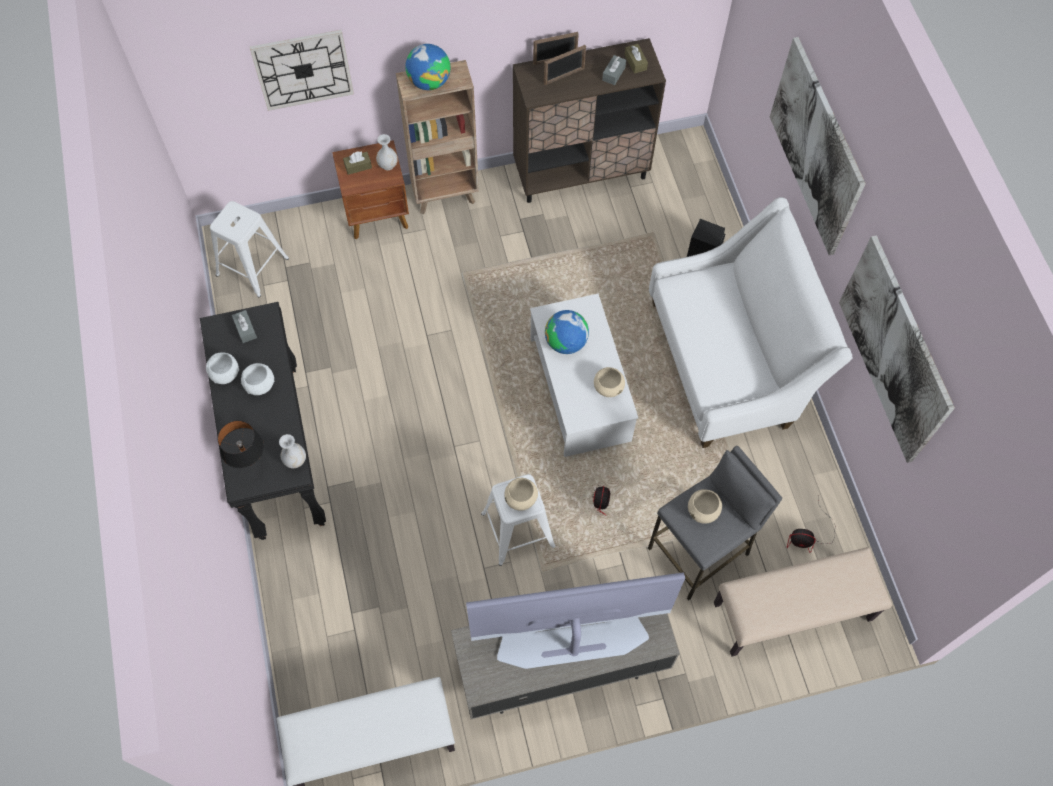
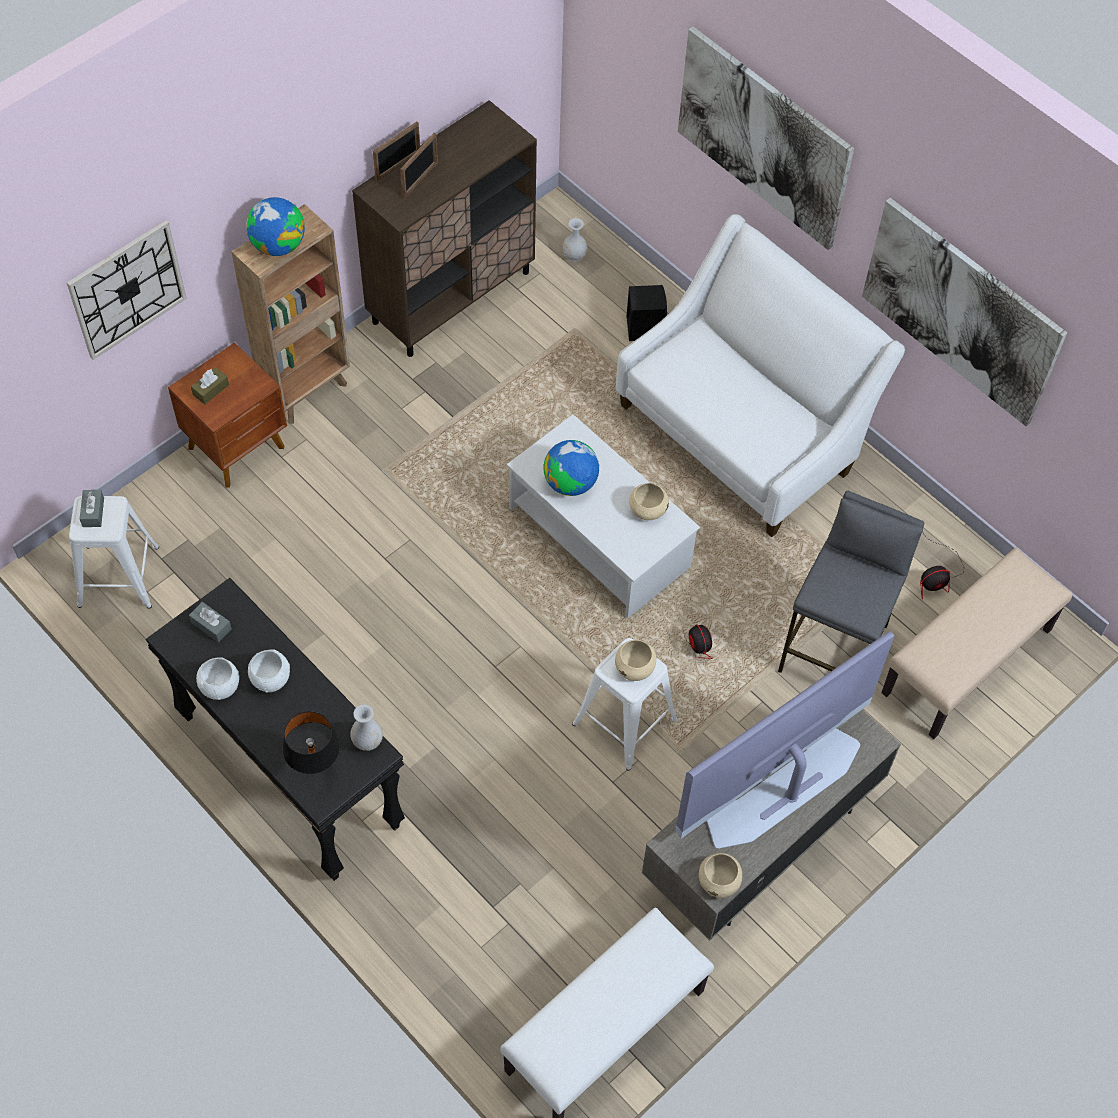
camera: 30 degrees left, 5 degrees down
(388, 165) = (246, 373): white vase -> white vase (574, 255)
(613, 74) = (474, 155): grey tissue box -> grey tissue box (93, 512)
(635, 62) = (490, 132): brown tissue box -> none
(703, 511) = (842, 581): beige bowl -> beige bowl (719, 881)

